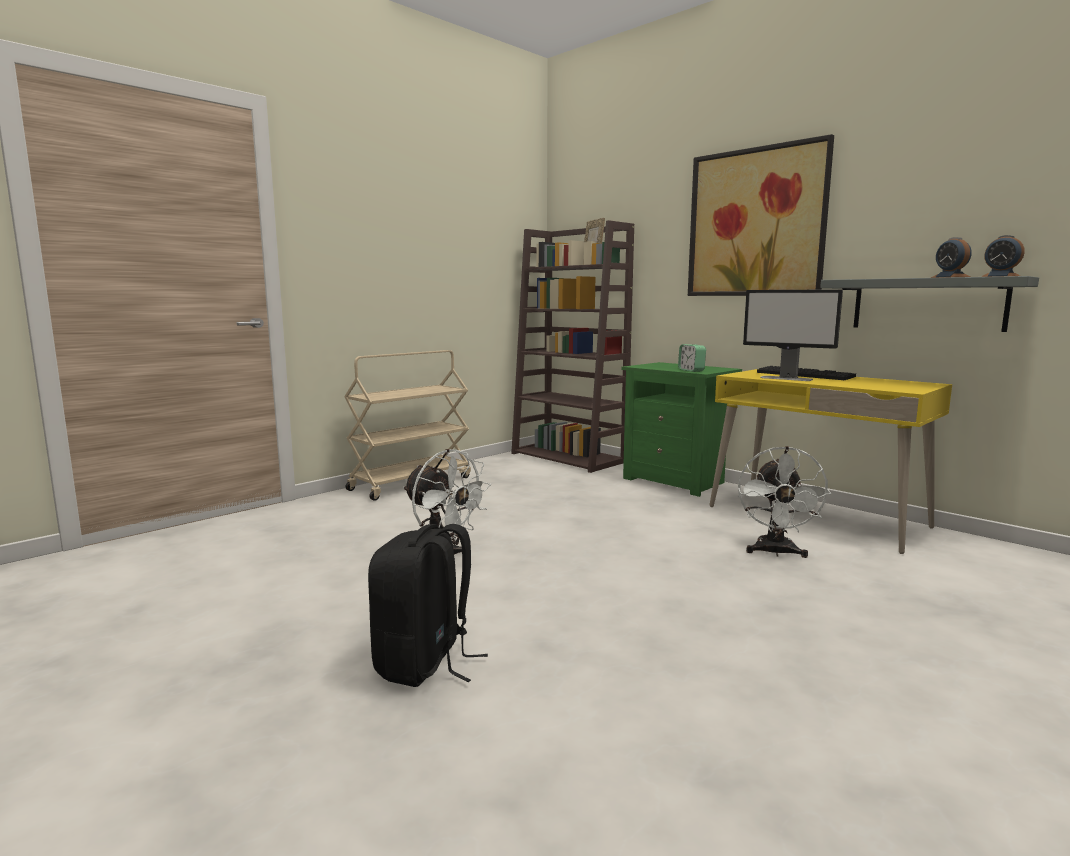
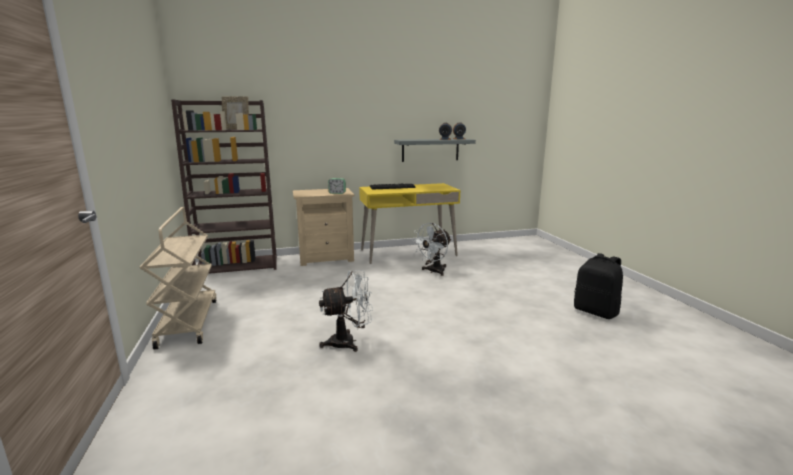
camera: 60 degrees left, 5 degrees up
(425, 664) = (471, 375): black backpack -> black backpack (596, 311)
(677, 481) = (326, 258): green nightstand -> beige nightstand
(756, 223) = (347, 107): picture -> none
(776, 552) = (433, 271): white fan -> white fan turned 90 degrees clockwise
(786, 378) = (397, 190): monitor -> none

